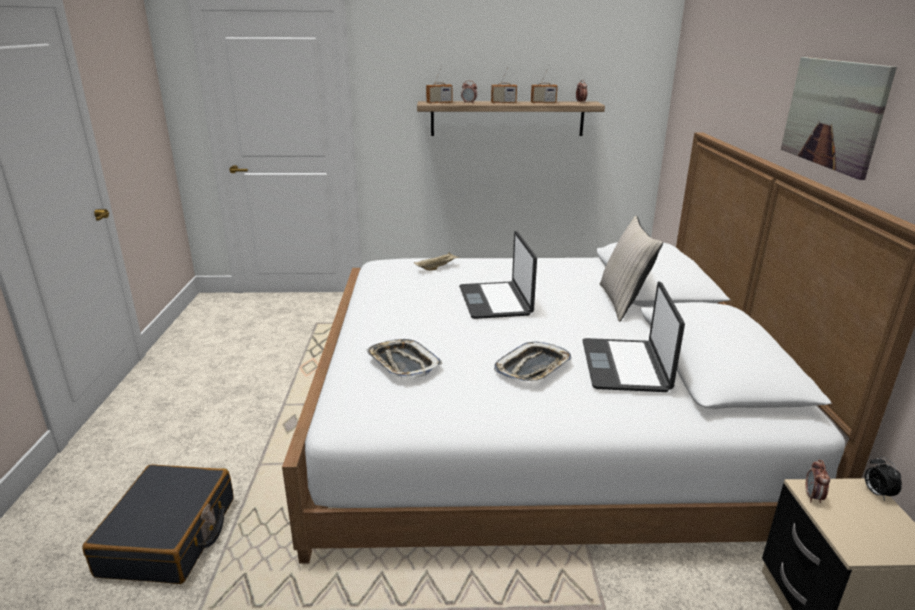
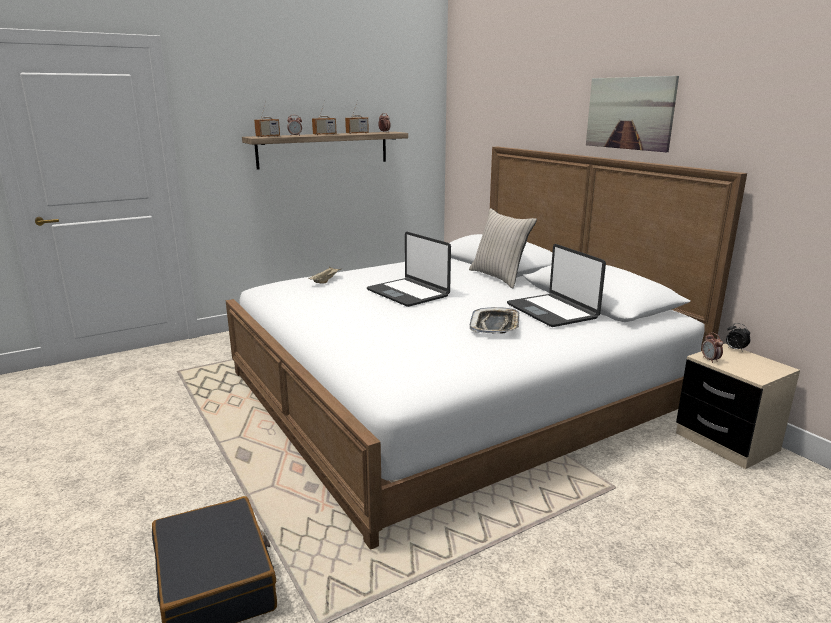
camera: 30 degrees left, 5 degrees down
(403, 363) = (395, 345): tray -> none

